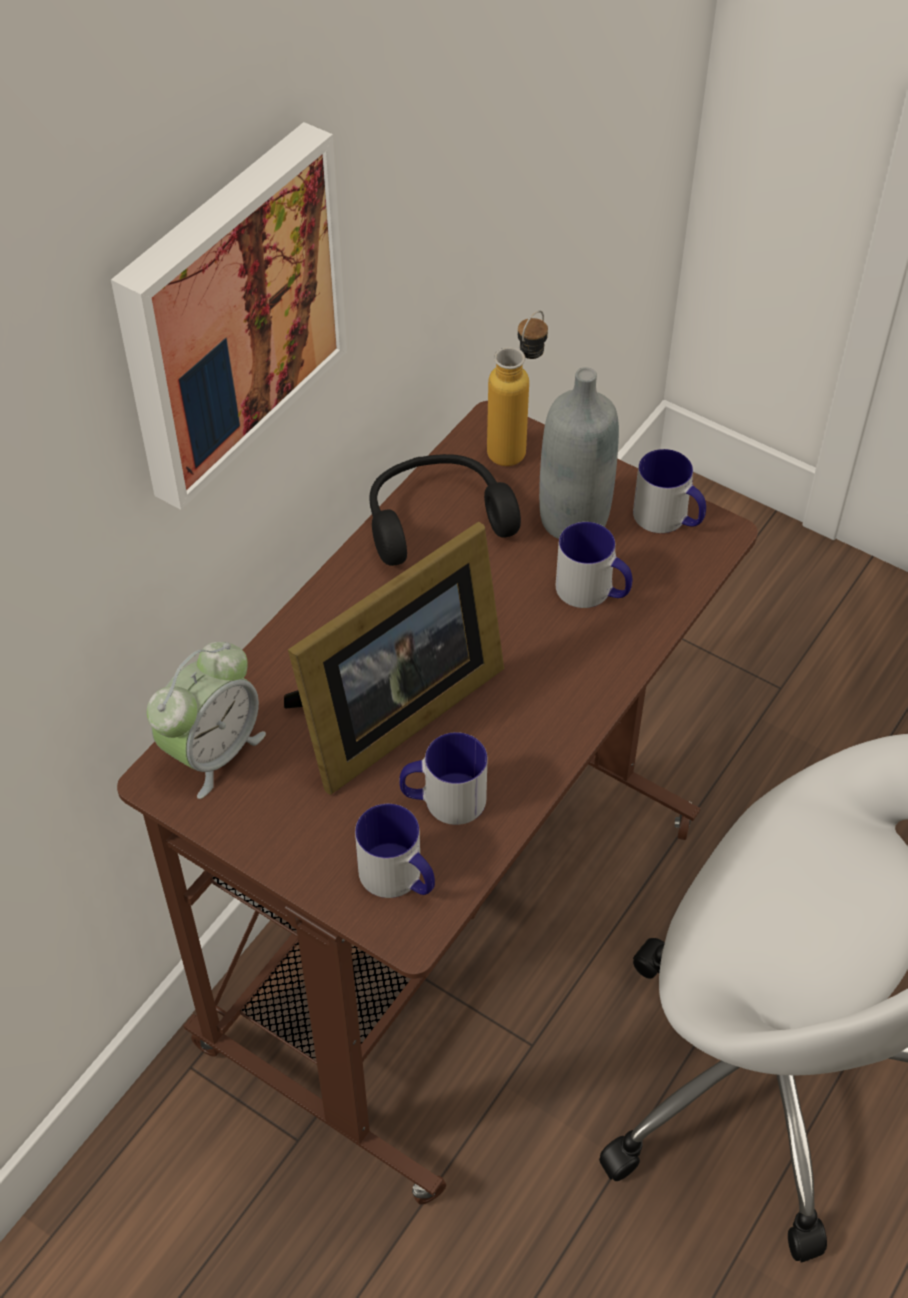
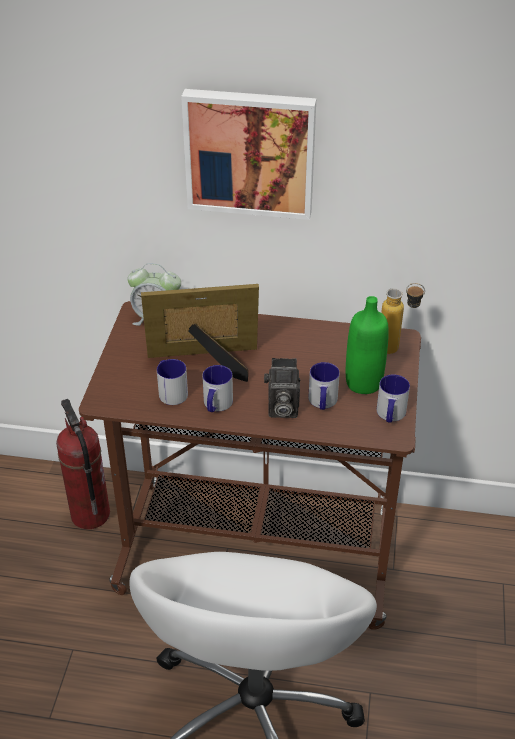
camera: 65 degrees right, 10 degrees down
(212, 1189) = (89, 514): none -> fire extinguisher
(390, 714) = (207, 361): picture frame -> picture frame turned 150 degrees clockwise
(399, 878) = (123, 391): mug -> mug (216, 405)
(436, 519) = (329, 339): black headphones -> none
(574, 520) = (363, 383): grey bottle -> green bottle
(580, 653) = (281, 409): none -> camera

